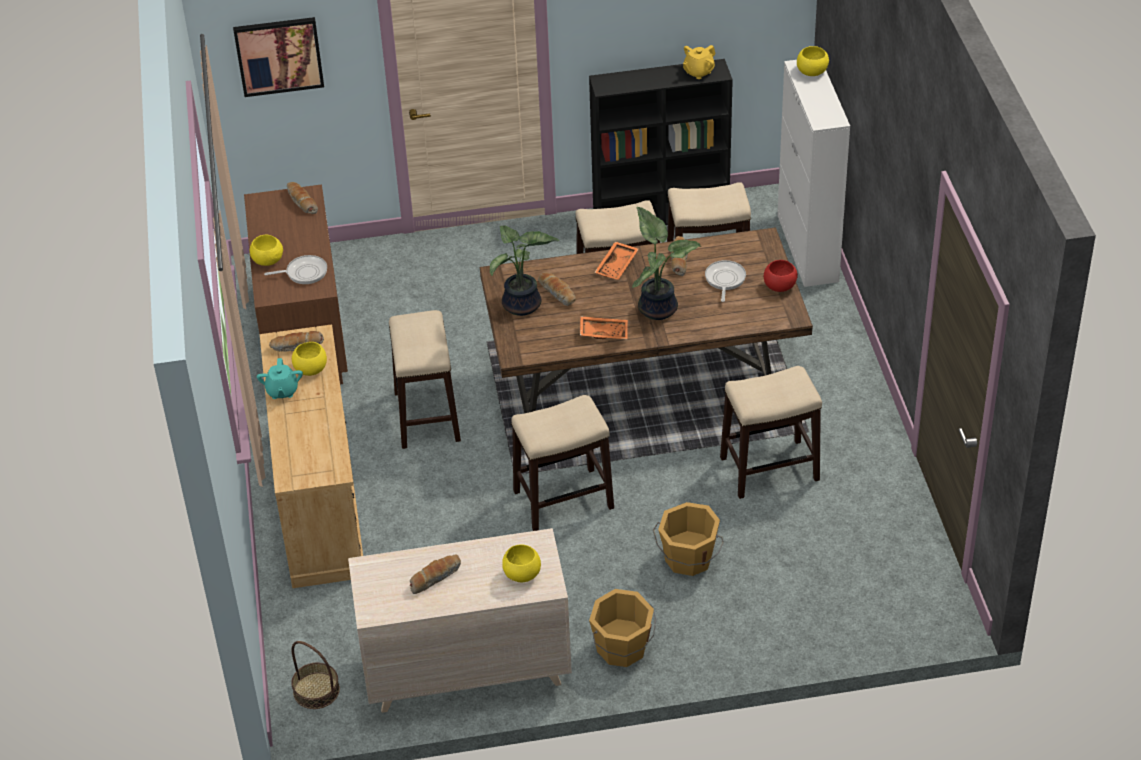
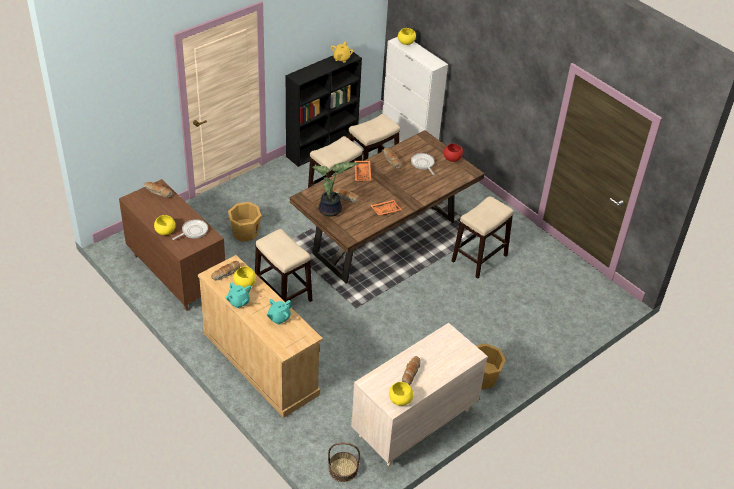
camera: 35 degrees left, 0 degrees up
(279, 55) = (122, 105): picture -> none
(317, 432) = (279, 318): none -> turquoise teapot
(522, 573) = (454, 352): yellow bowl -> yellow bowl (400, 399)
(562, 500) = (391, 312): stool -> none
(658, 307) = (402, 188): potted plant -> none
(688, 559) = (478, 318): orange bucket -> orange bucket (245, 233)

